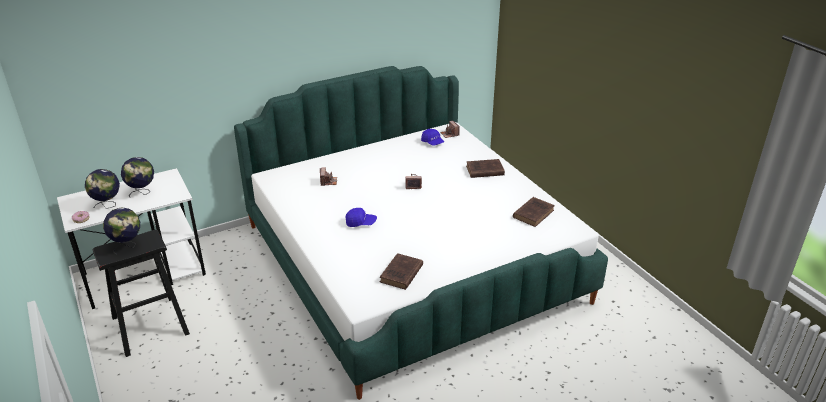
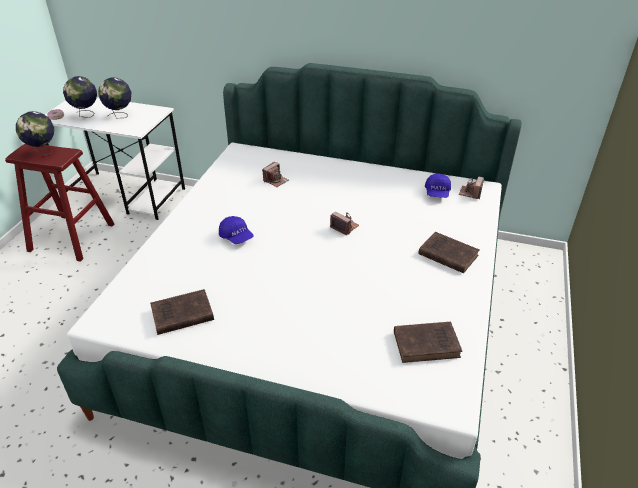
camera: 45 degrees right, 5 degrees up
(150, 325) = (71, 237): black stool -> red stool

